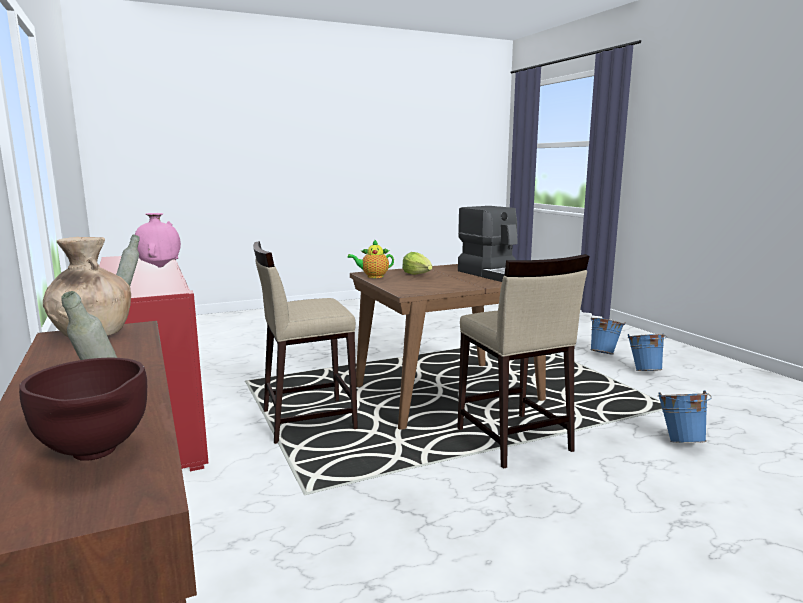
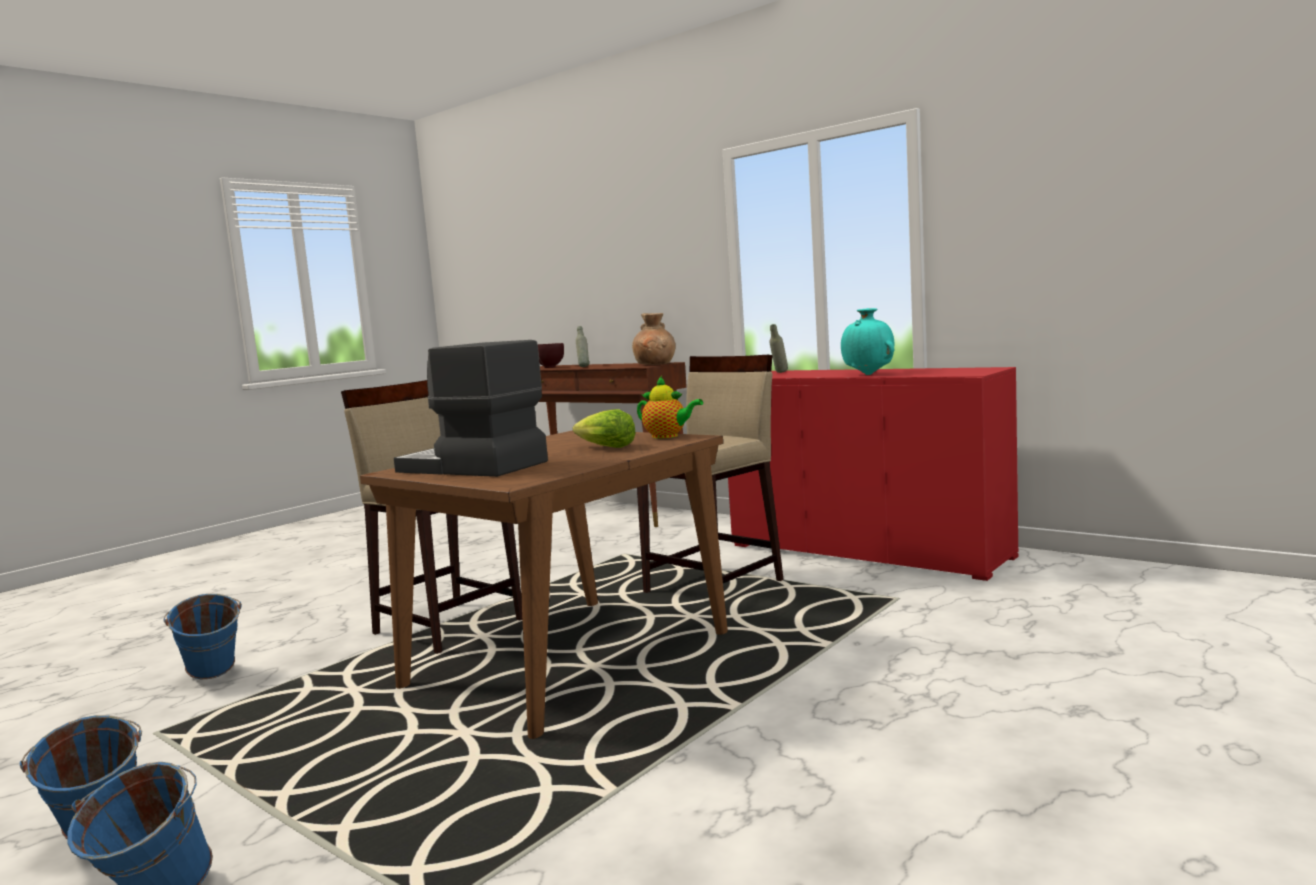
camera: 155 degrees right, 5 degrees down
(159, 267) = (869, 374): pink vase -> turquoise vase
(373, 276) = (668, 436): teapot -> teapot turned 60 degrees clockwise

